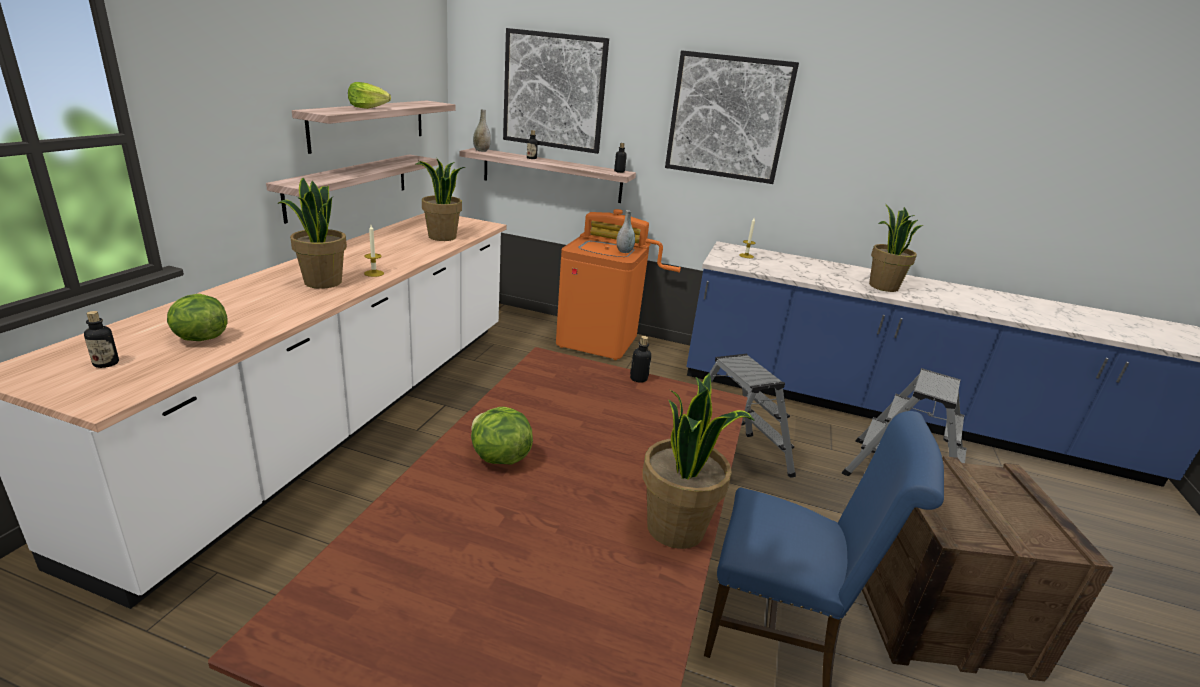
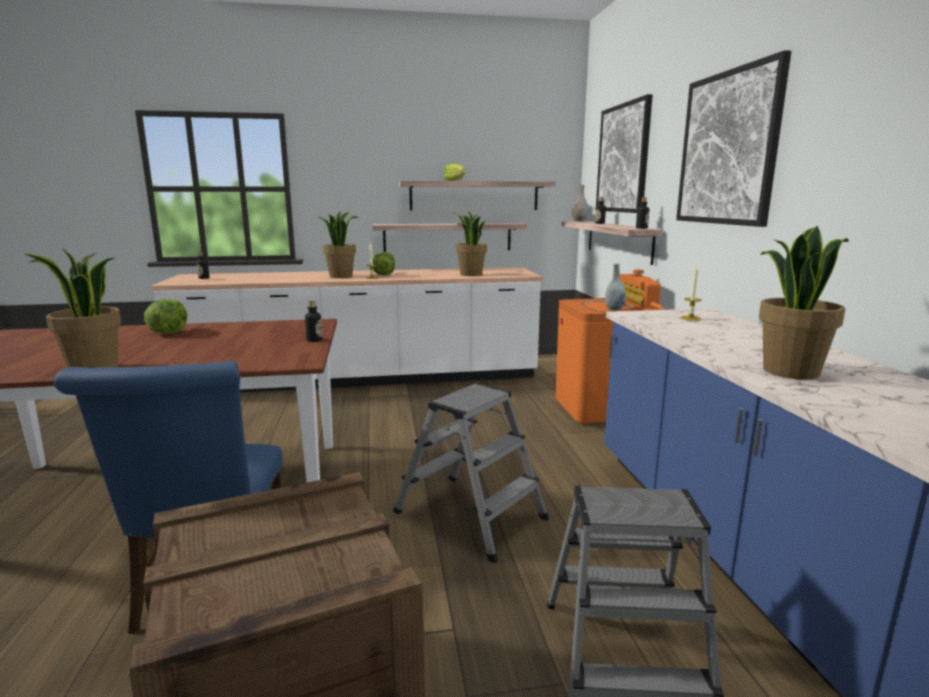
camera: 65 degrees right, 10 degrees down
(199, 338) = (241, 279): lettuce -> lettuce (383, 274)

